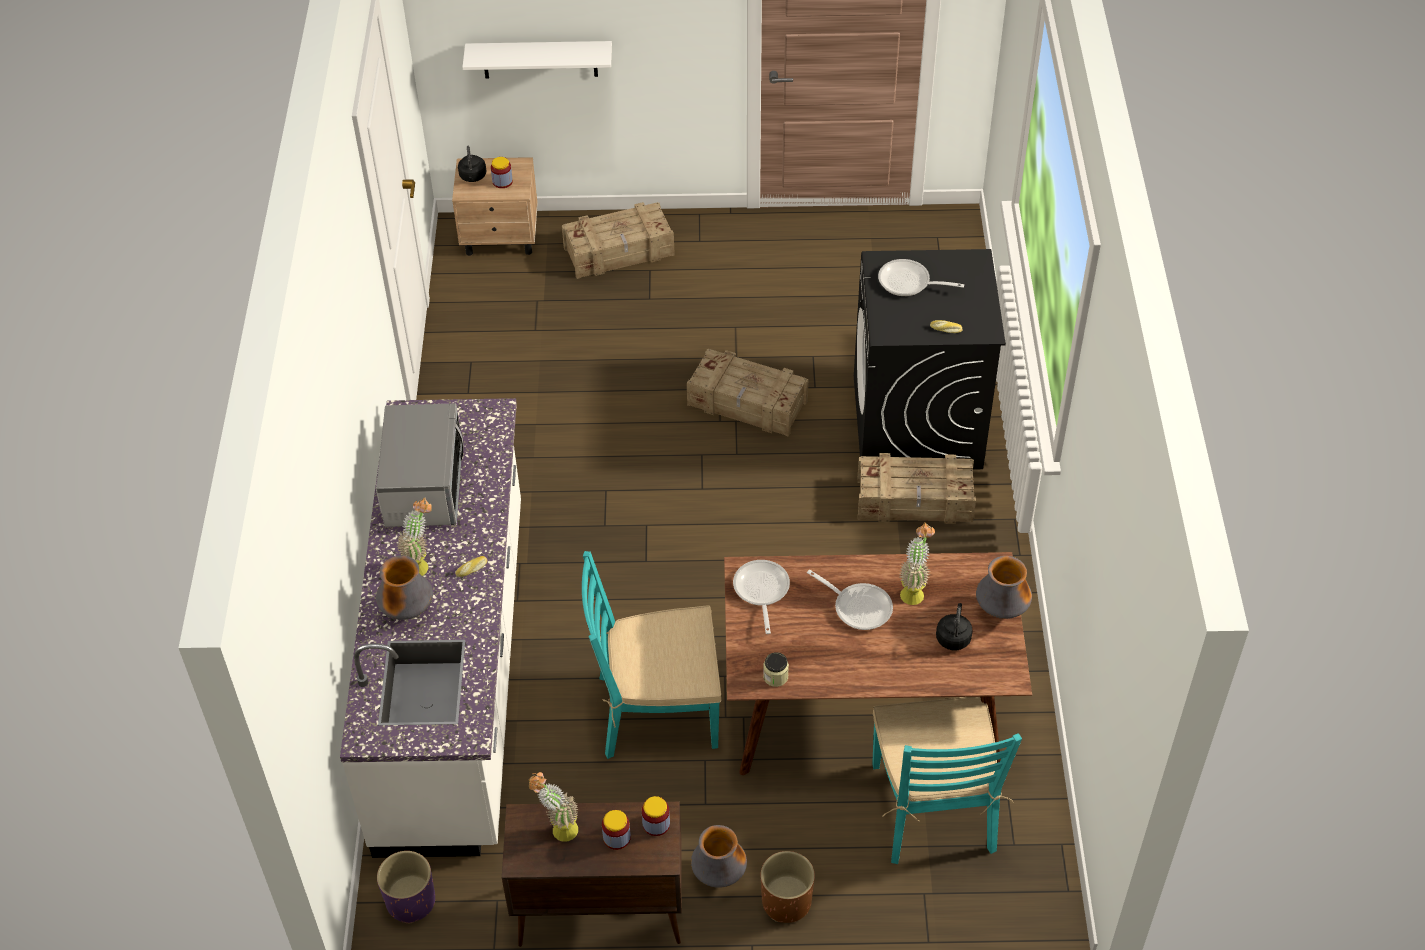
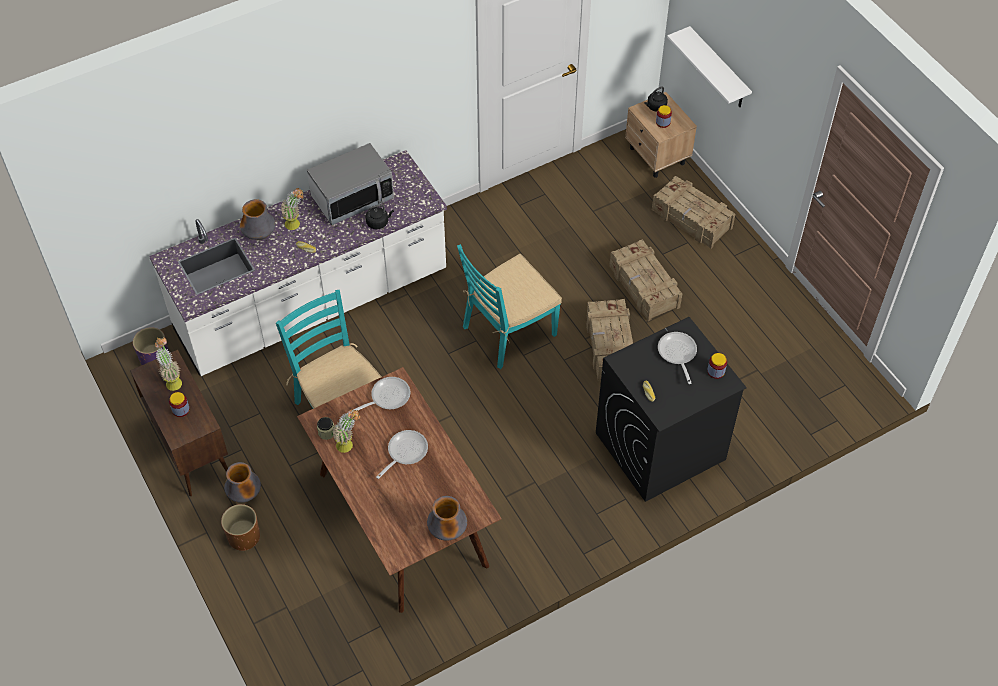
camera: 60 degrees right, 5 degrees up
(656, 824) = (199, 424): jar -> jar (716, 371)
(858, 607) = (405, 452): frying pan -> frying pan turned 150 degrees counterclockwise
(914, 590) = (435, 476): potted plant -> potted plant (349, 445)
(915, 501) = (590, 474): crate -> crate (644, 287)
(933, 809) = (350, 586): turquoise chair -> turquoise chair (508, 331)
(953, 637) = (410, 513): black kettle -> black kettle (378, 222)

